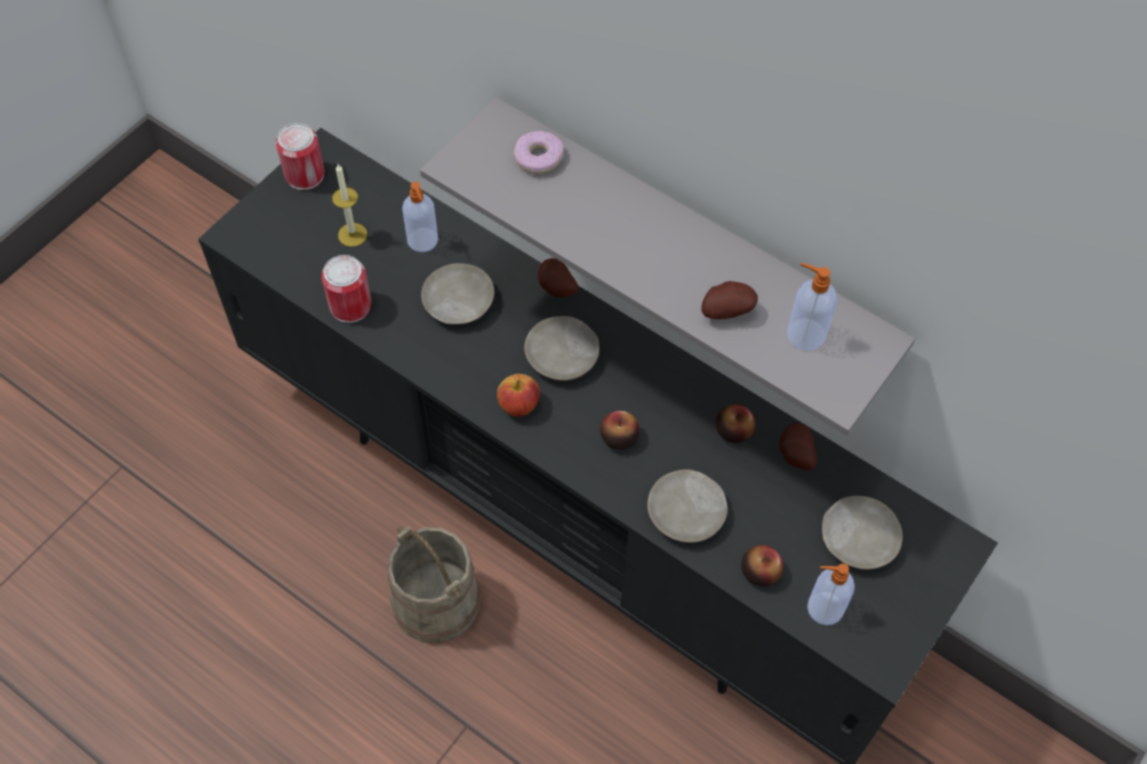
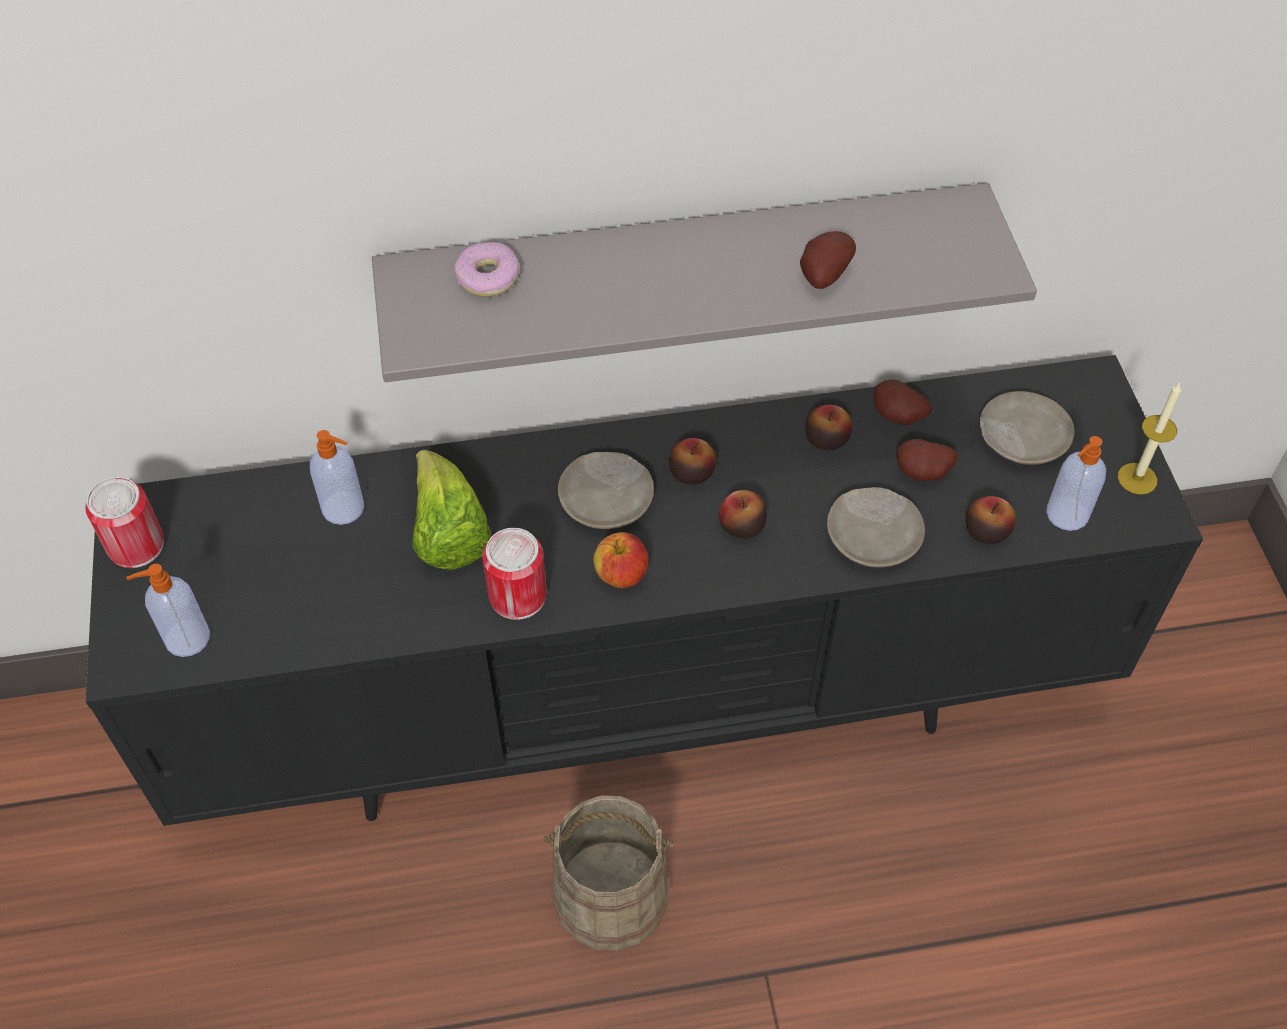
camera: 45 degrees left, 5 degrees down
(350, 305) = (343, 626): can -> can (517, 596)
(352, 235) = (262, 560): candle -> candle (1137, 478)
(457, 302) = (449, 534): beige plate -> lettuce
(555, 289) = (528, 449): potato -> potato (923, 475)
(629, 381) = (691, 472): none -> apple
(804, 334) = (907, 245): soap dispenser -> soap dispenser (185, 639)

